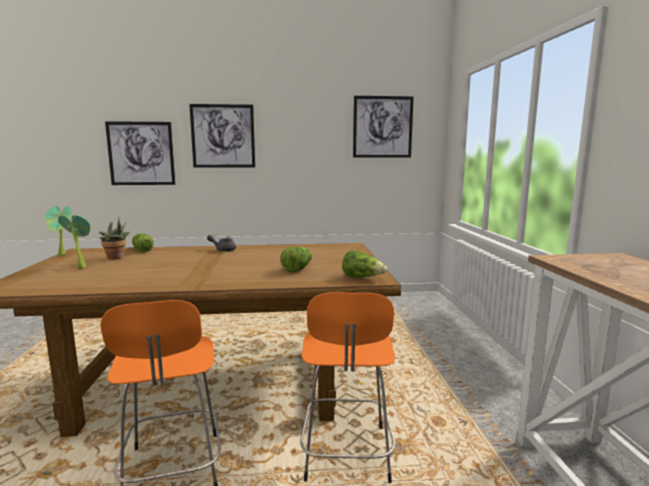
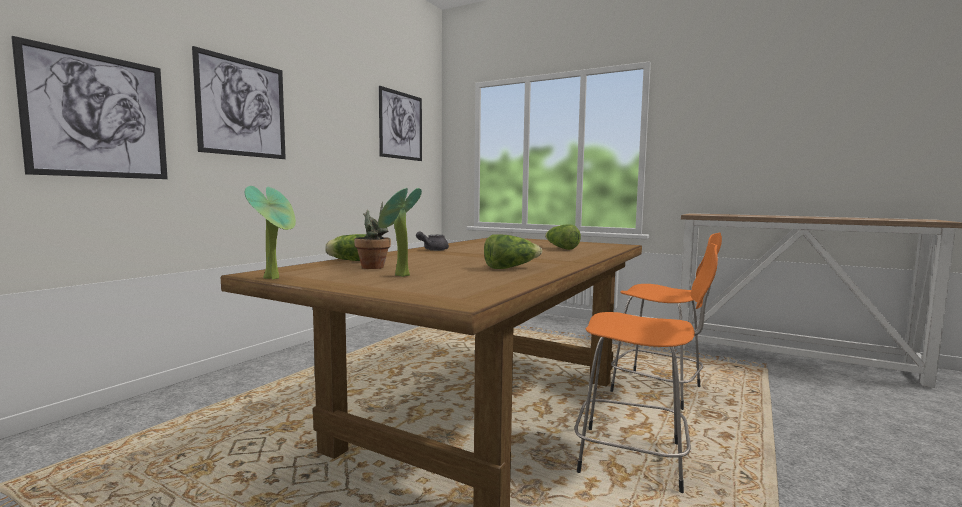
camera: 55 degrees left, 5 degrees down
(362, 277) = (612, 245): lettuce -> lettuce (510, 268)

